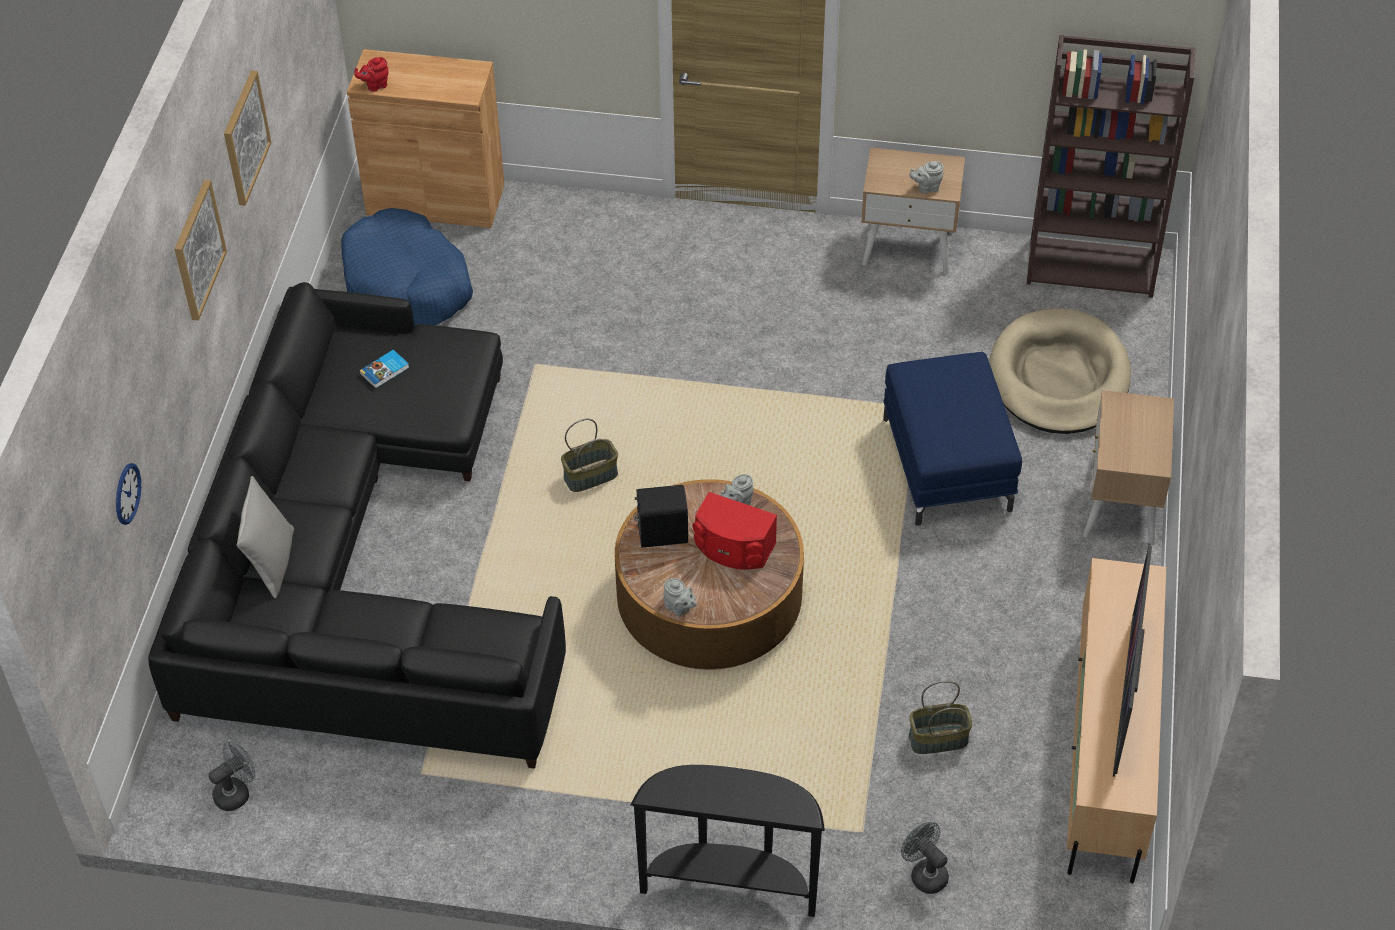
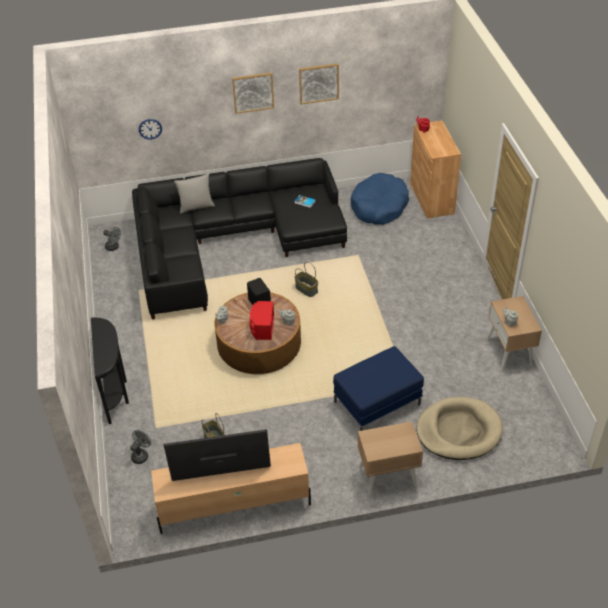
camera: 70 degrees right, 5 degrees down
(1092, 267) = (546, 426): brown bookcase -> none

